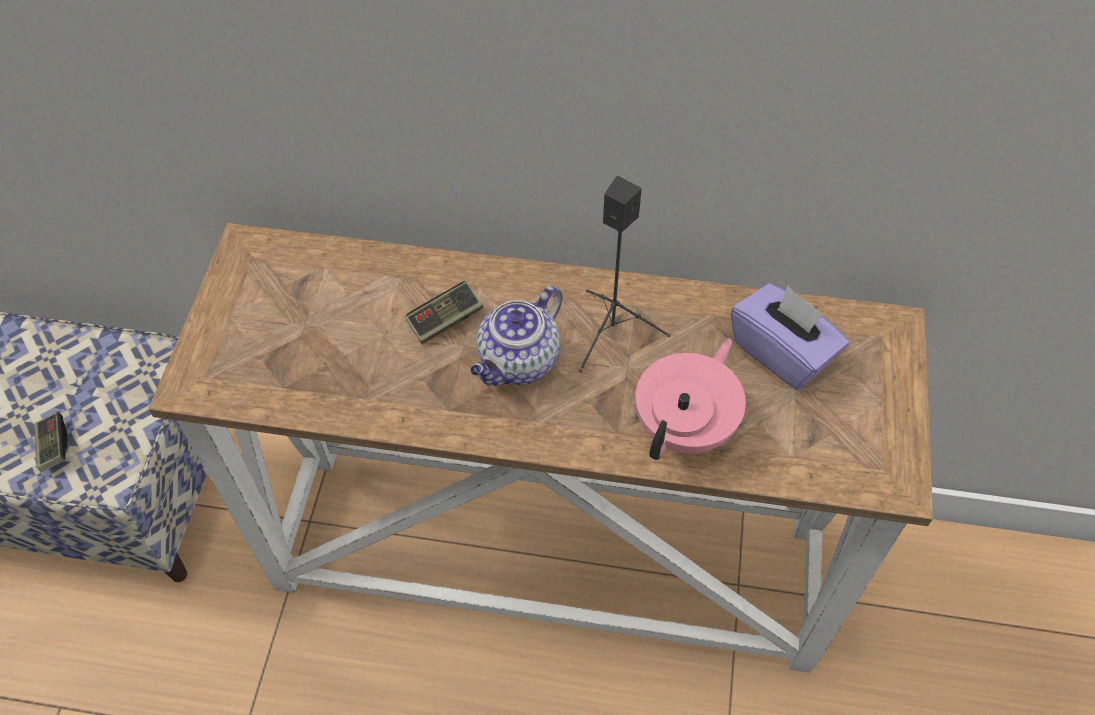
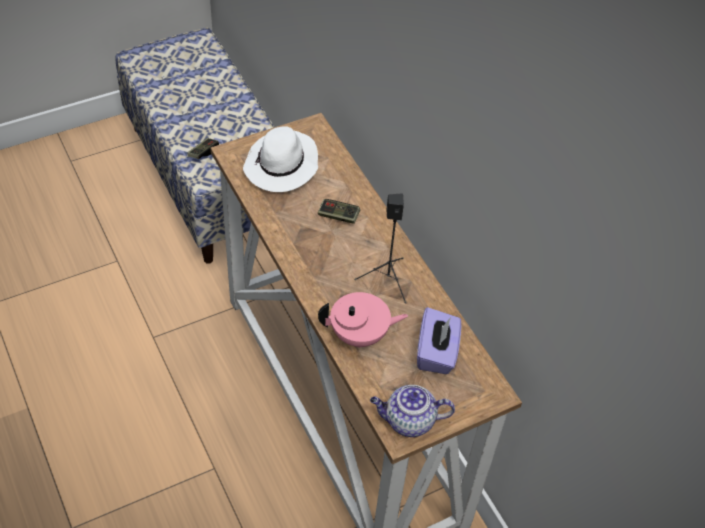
camera: 50 degrees right, 5 degrees down
(283, 334) = (281, 166): none -> white hat
(519, 362) = (339, 254): teapot -> teapot (408, 421)

